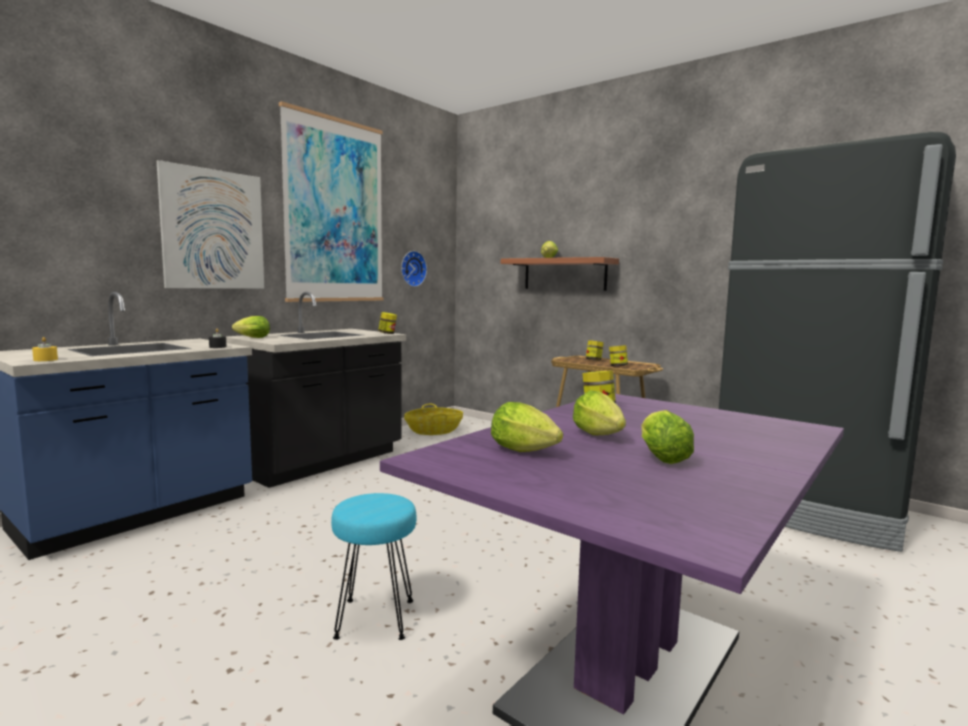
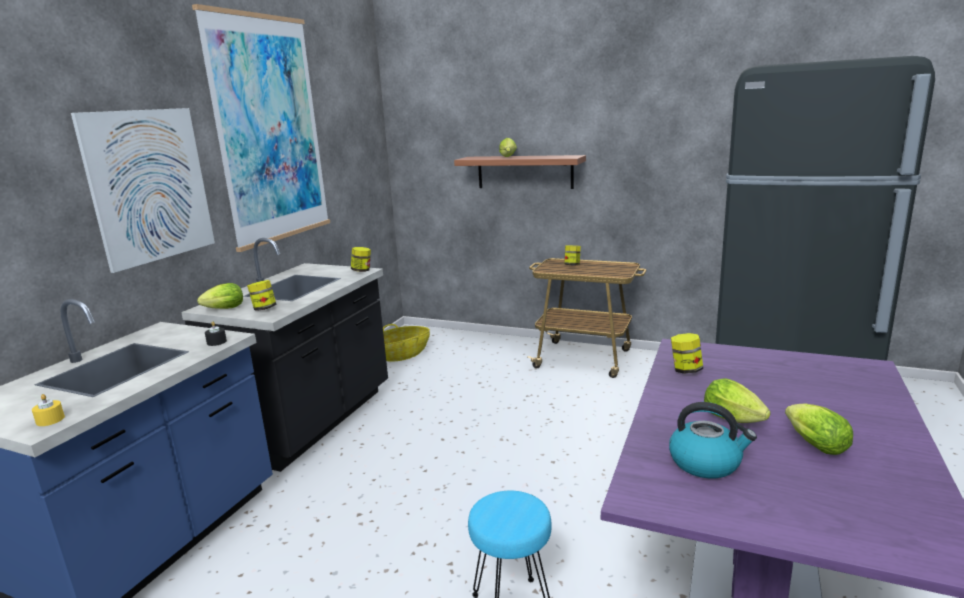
camera: 15 degrees left, 10 degrees up
(412, 268) = (350, 178): wall clock -> none
(527, 452) = (706, 463): lettuce -> kettle
(617, 366) = (604, 273): jar -> jar (264, 309)

